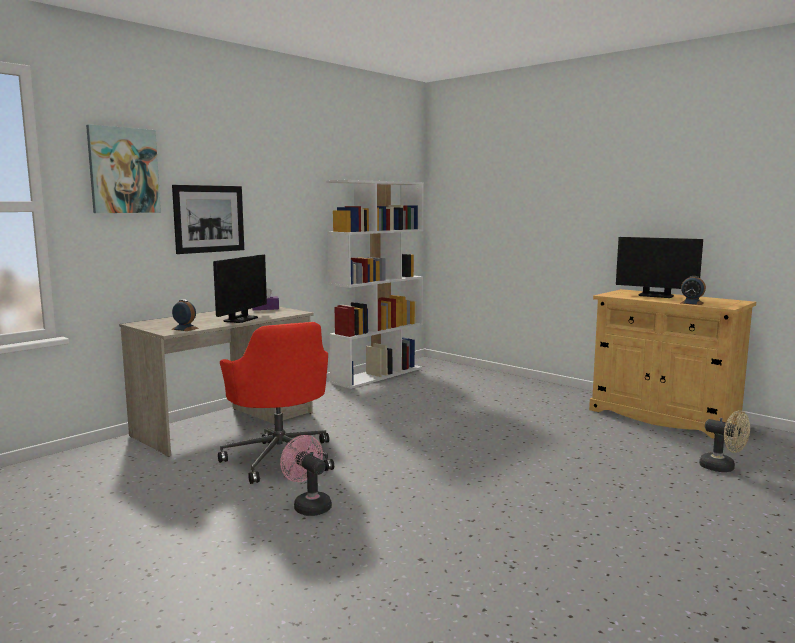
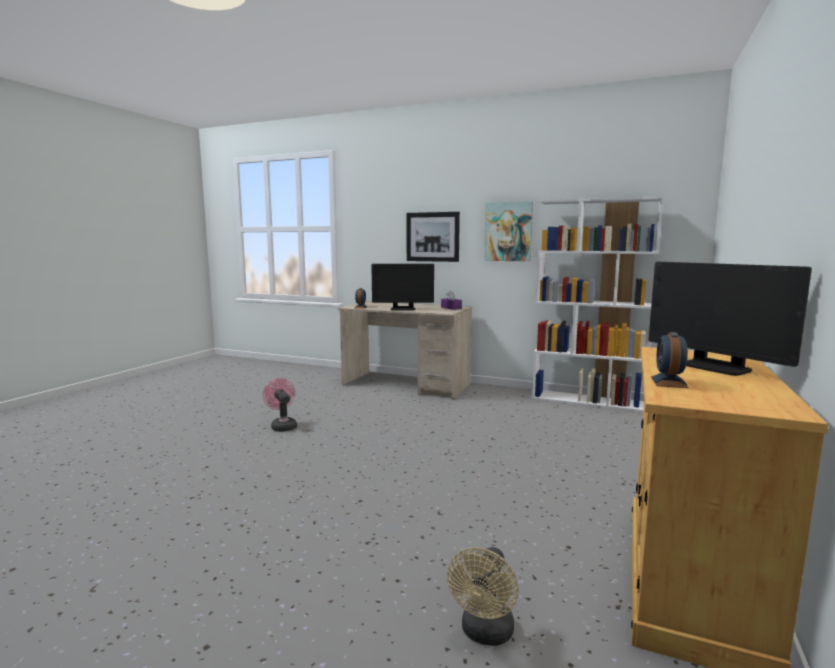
camera: 70 degrees right, 0 degrees up
(123, 170) = (377, 205): picture -> picture (508, 231)
(280, 458) = (357, 406): red office chair -> none
(308, 505) = (282, 426): pink fan -> pink fan turned 60 degrees counterclockwise
(656, 295) = (715, 367): monitor -> monitor turned 45 degrees counterclockwise

